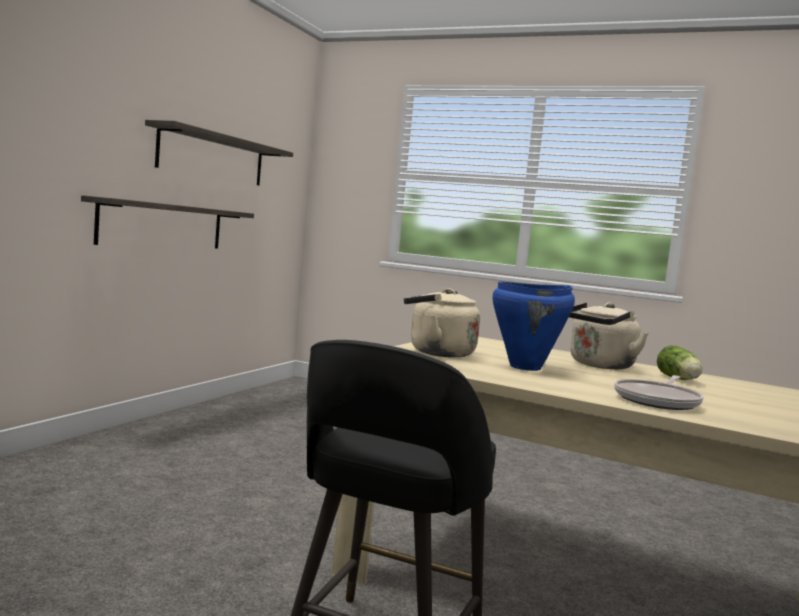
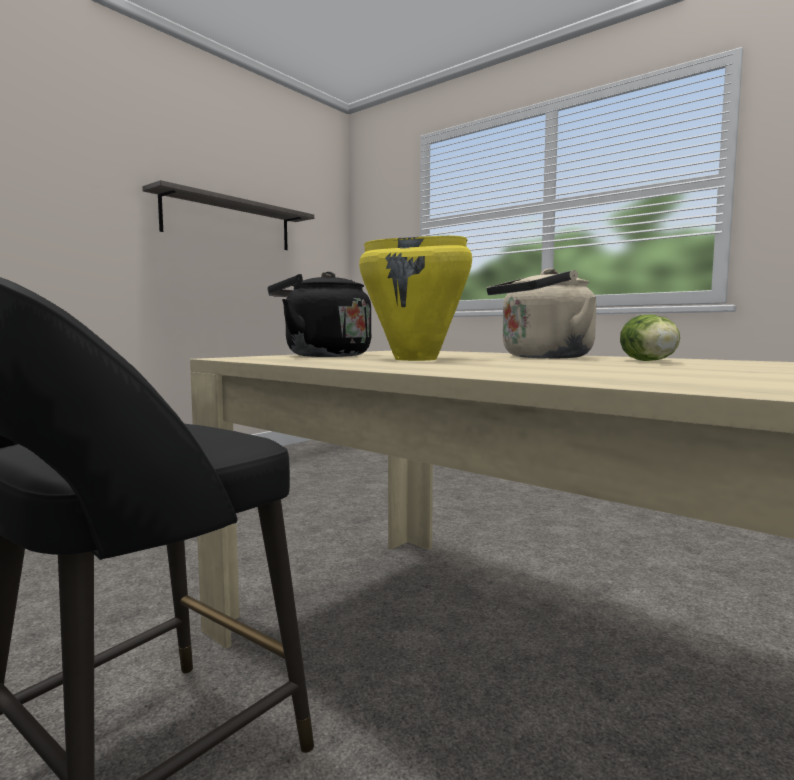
camera: 15 degrees right, 0 degrees up
(163, 225) = (176, 287): shelf -> none
(437, 352) = (323, 356): beige kettle -> black kettle
(526, 367) = (416, 359): blue cooking pot -> yellow cooking pot
(658, 401) = (558, 372): frying pan -> none

